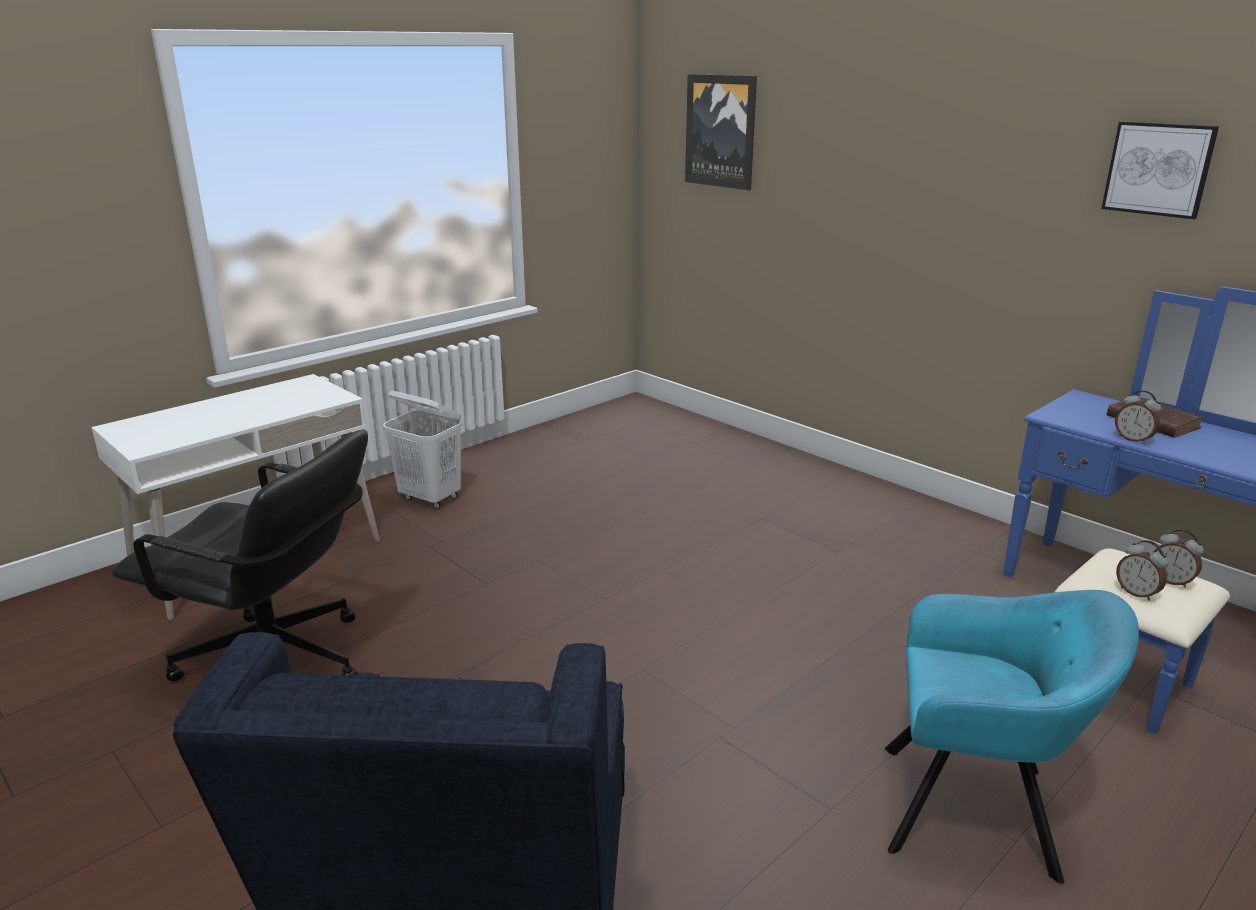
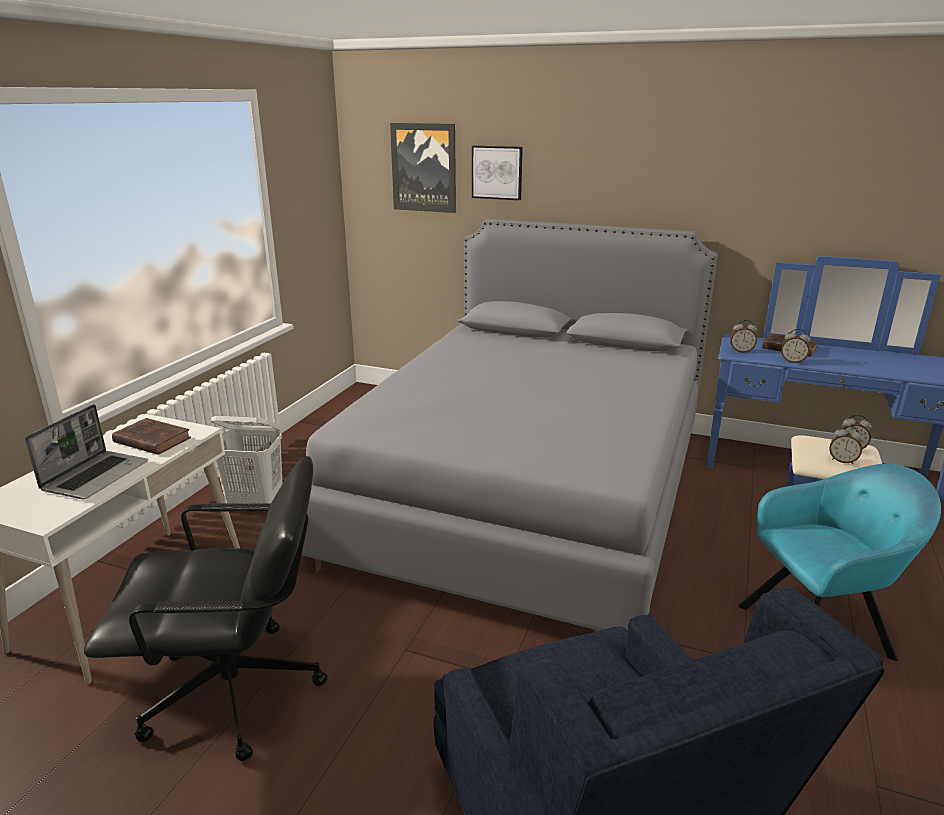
camera: 25 degrees left, 0 degrees up
(217, 420) = (96, 476): none -> laptop
(292, 398) = (151, 440): none -> brown book
(730, 552) = (528, 493): none -> grey bed
(1067, 414) = (741, 351): none -> alarm clock
(1158, 169) = (771, 182): picture -> picture (497, 172)

